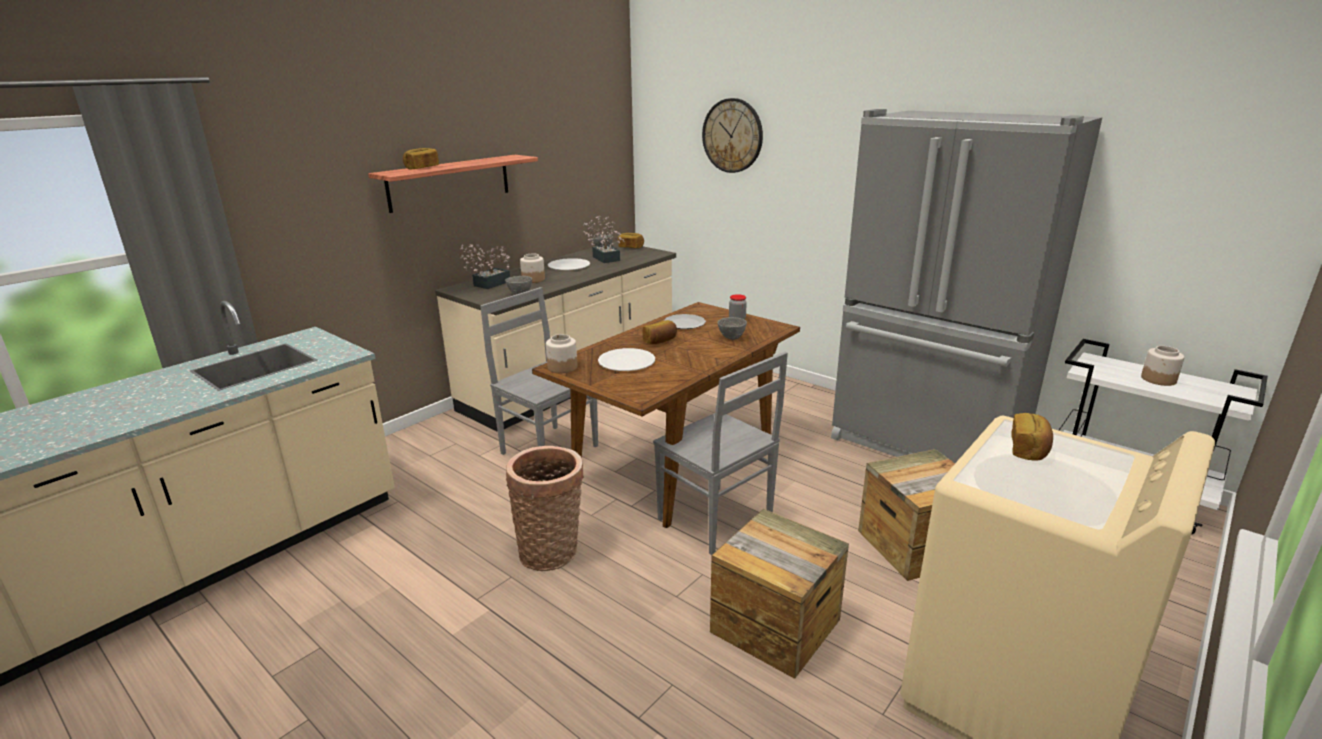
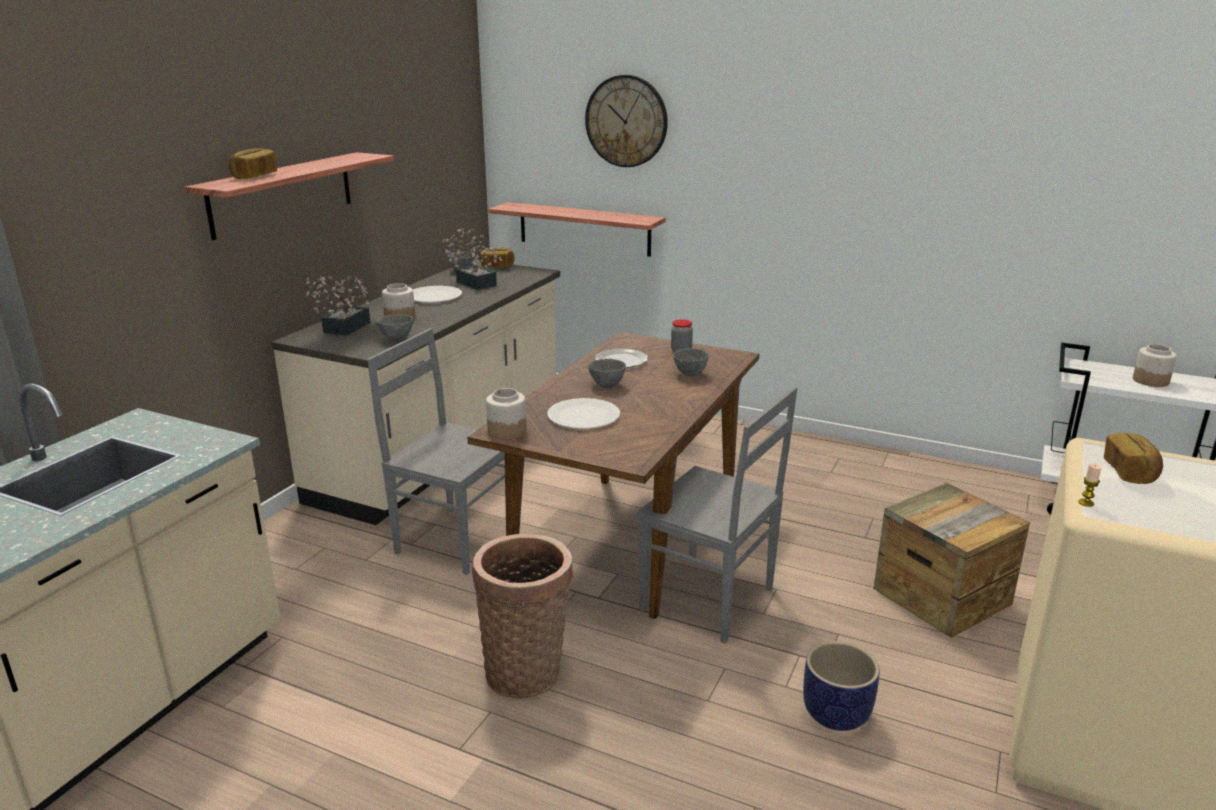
camera: 15 degrees left, 0 degrees up
(660, 341) = (607, 385): bread -> grey bowl
(700, 221) = (584, 229): none -> shelf
(775, 625) = (836, 714): crate -> planter
(926, 445) = (898, 479): grey fridge -> none
(964, 470) = (1086, 503): none -> candle

